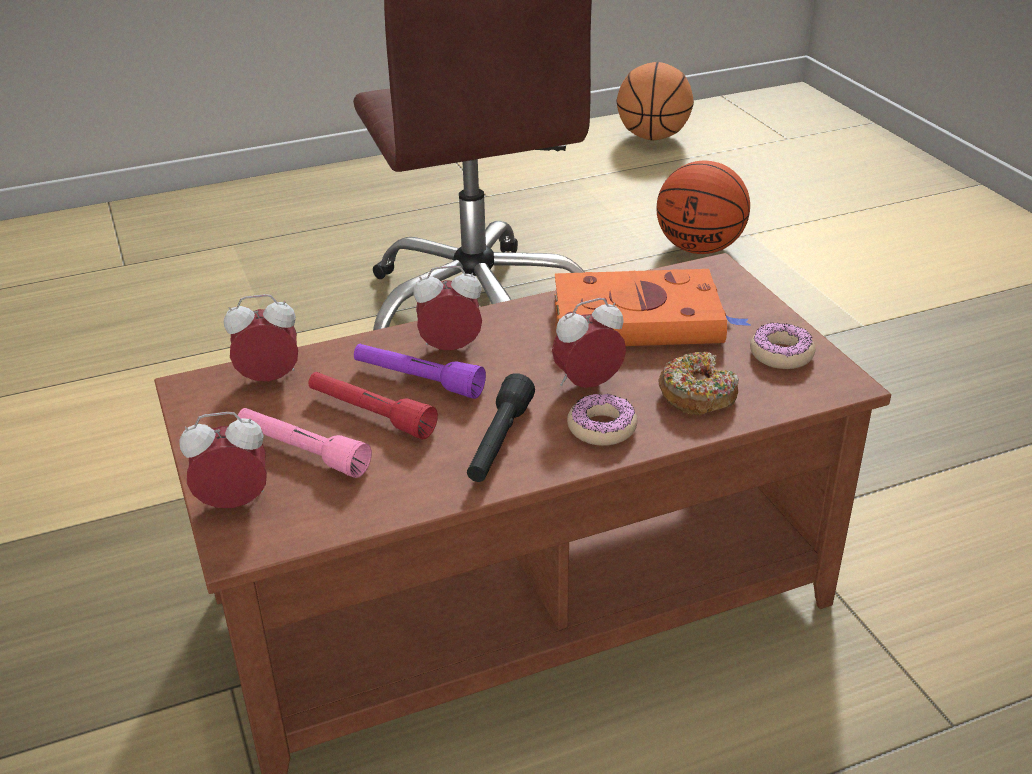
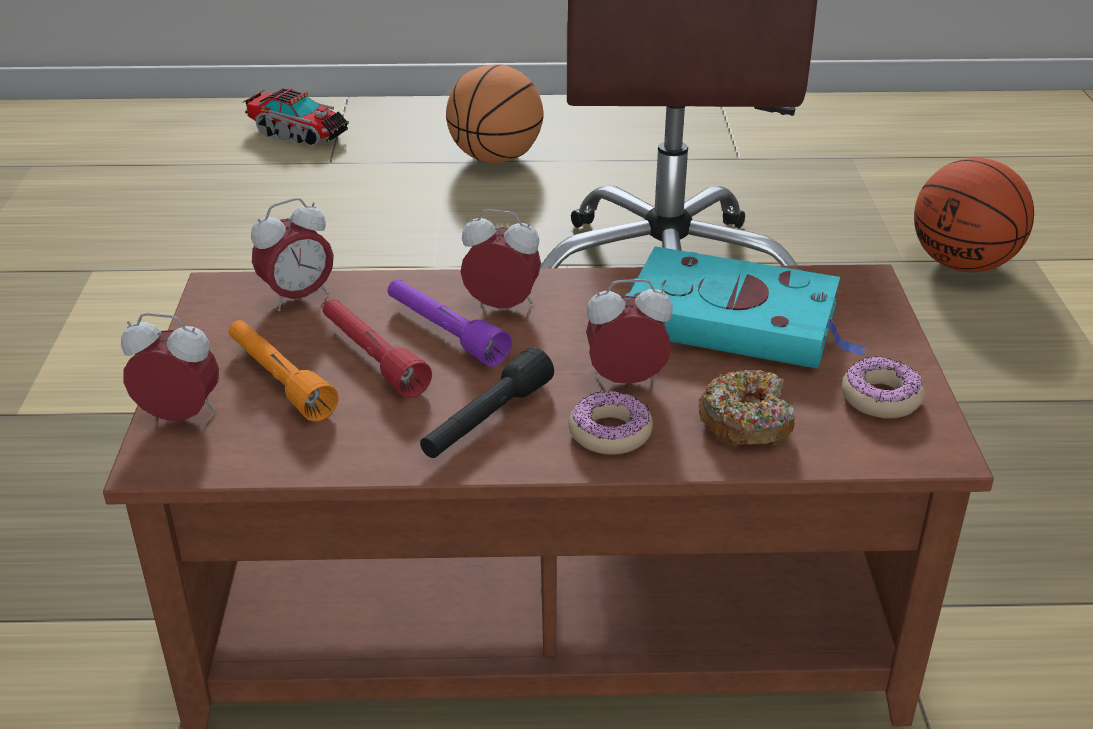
camera: 20 degrees right, 0 degrees up
(78, 244) = (297, 133): none -> toy truck
(269, 379) = (298, 297): alarm clock -> alarm clock turned 135 degrees clockwise
(302, 452) = (280, 381): pink flashlight -> orange flashlight
(642, 320) = (737, 321): orange book -> turquoise book
(652, 137) = (971, 125): basketball -> basketball (495, 158)

